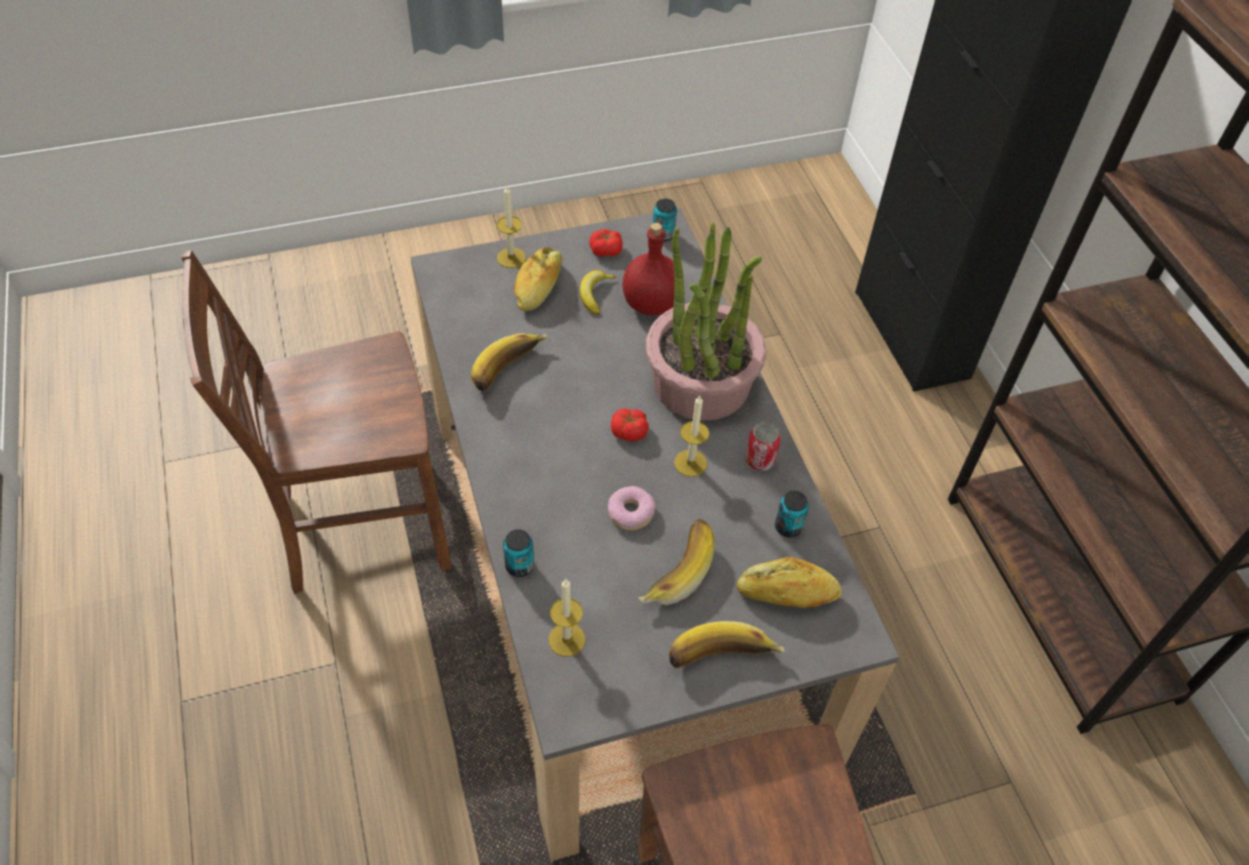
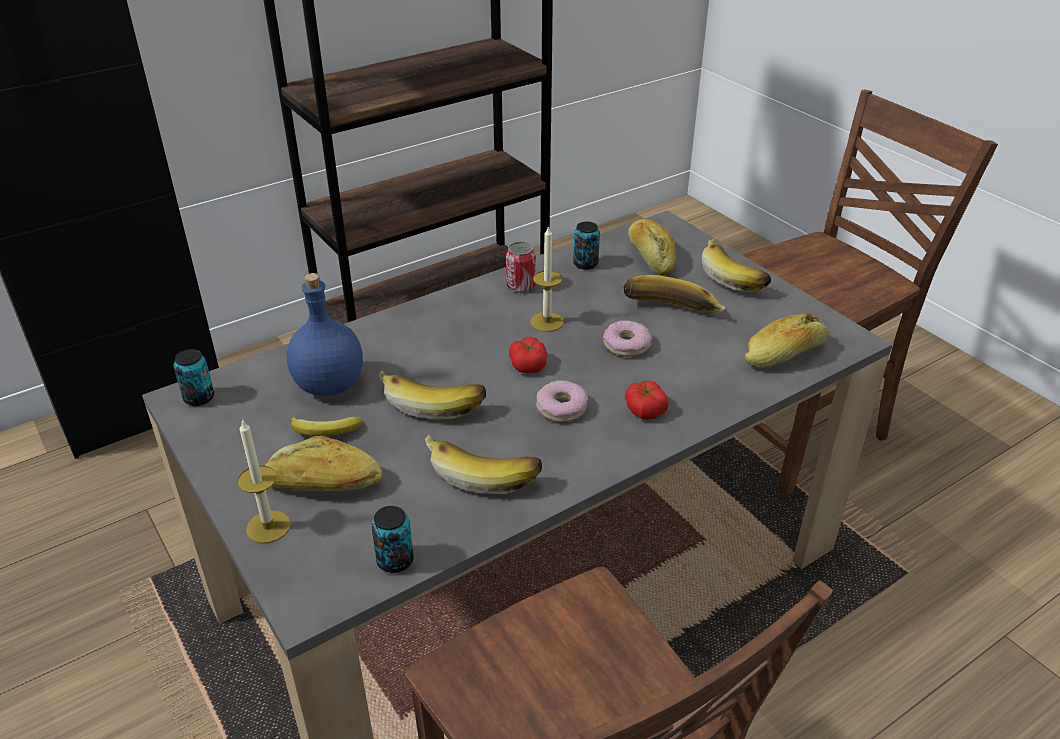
camera: 105 degrees left, 15 degrees down
(519, 566) = (735, 399): can -> can (395, 561)
(562, 437) = (561, 408): none -> donut
(566, 639) = (784, 354): candle -> bread
(604, 360) = (434, 401): none -> banana
(605, 250) = (237, 440): tomato -> tomato (645, 409)
(650, 303) = (329, 386): red bottle -> blue bottle
(701, 383) = (440, 332): potted plant -> none

